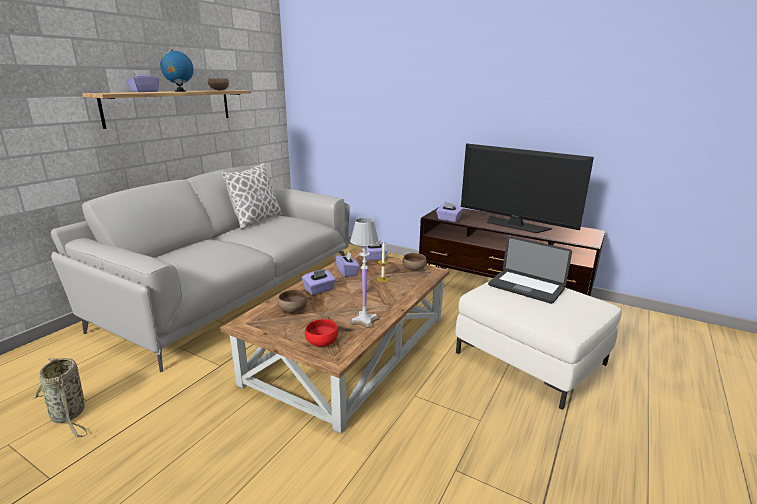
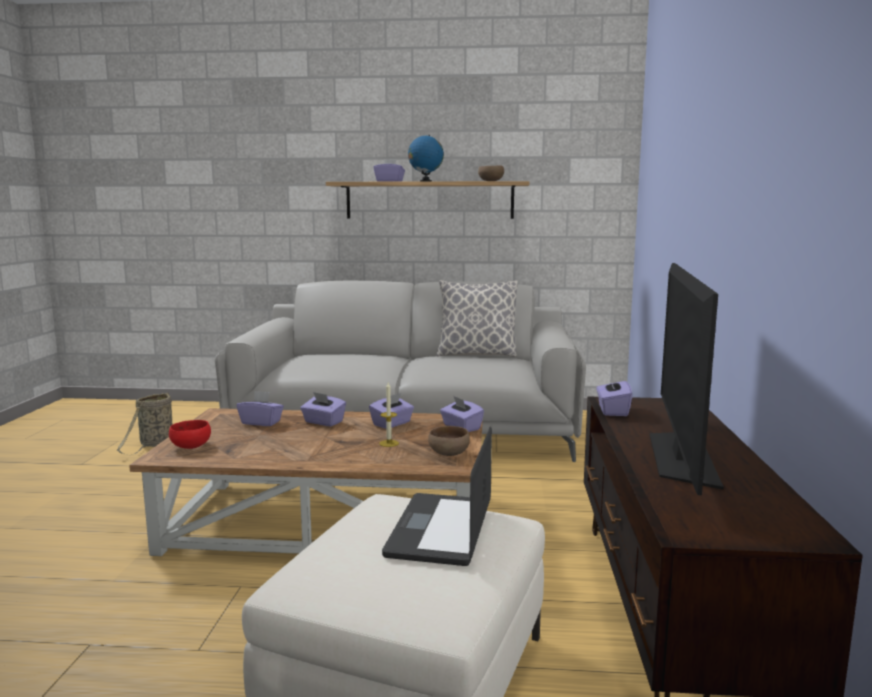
camera: 65 degrees right, 10 degrees down
(293, 310) = (261, 422): brown bowl -> purple tissue box
(364, 321) = (254, 454): white table lamp -> none

